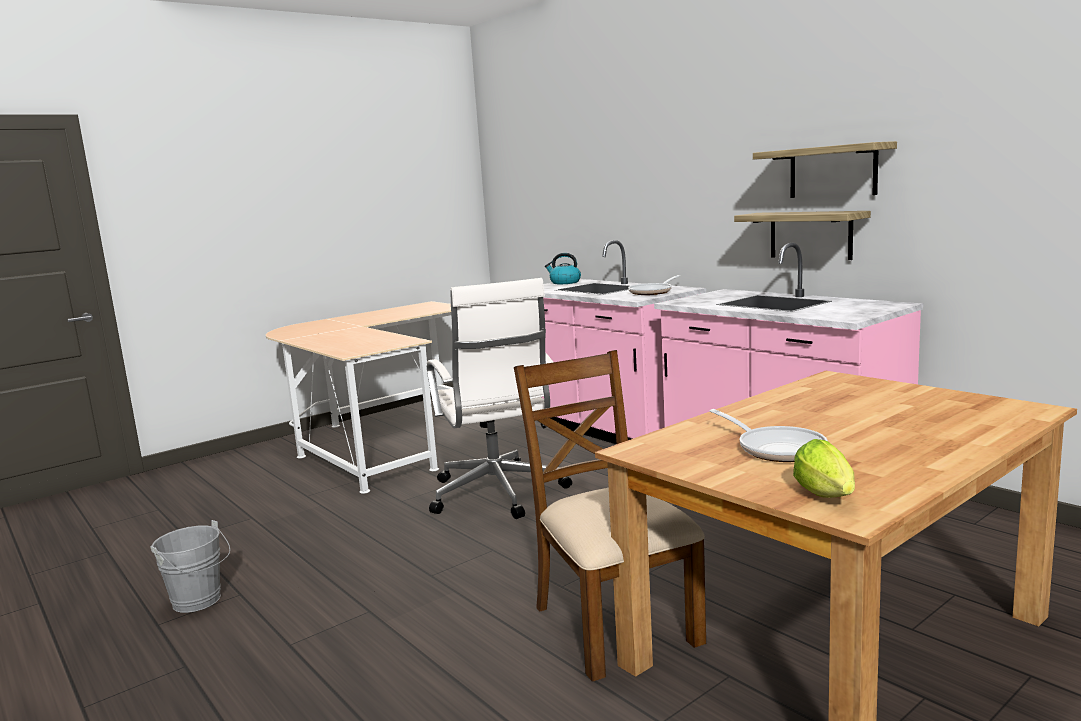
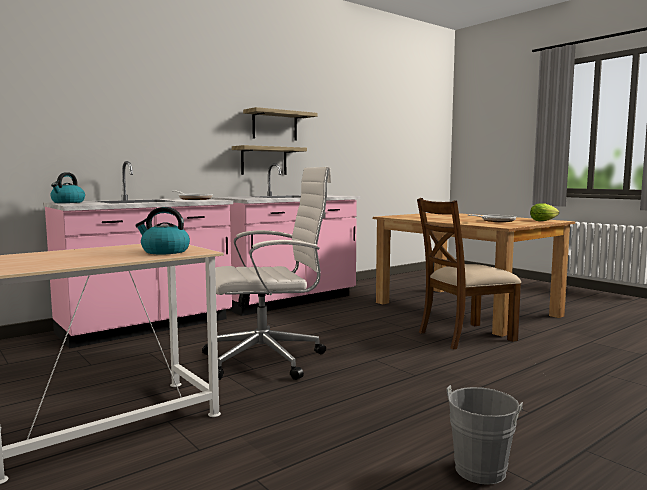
camera: 90 degrees left, 5 degrees down
(356, 347) = (164, 251): none -> kettle

